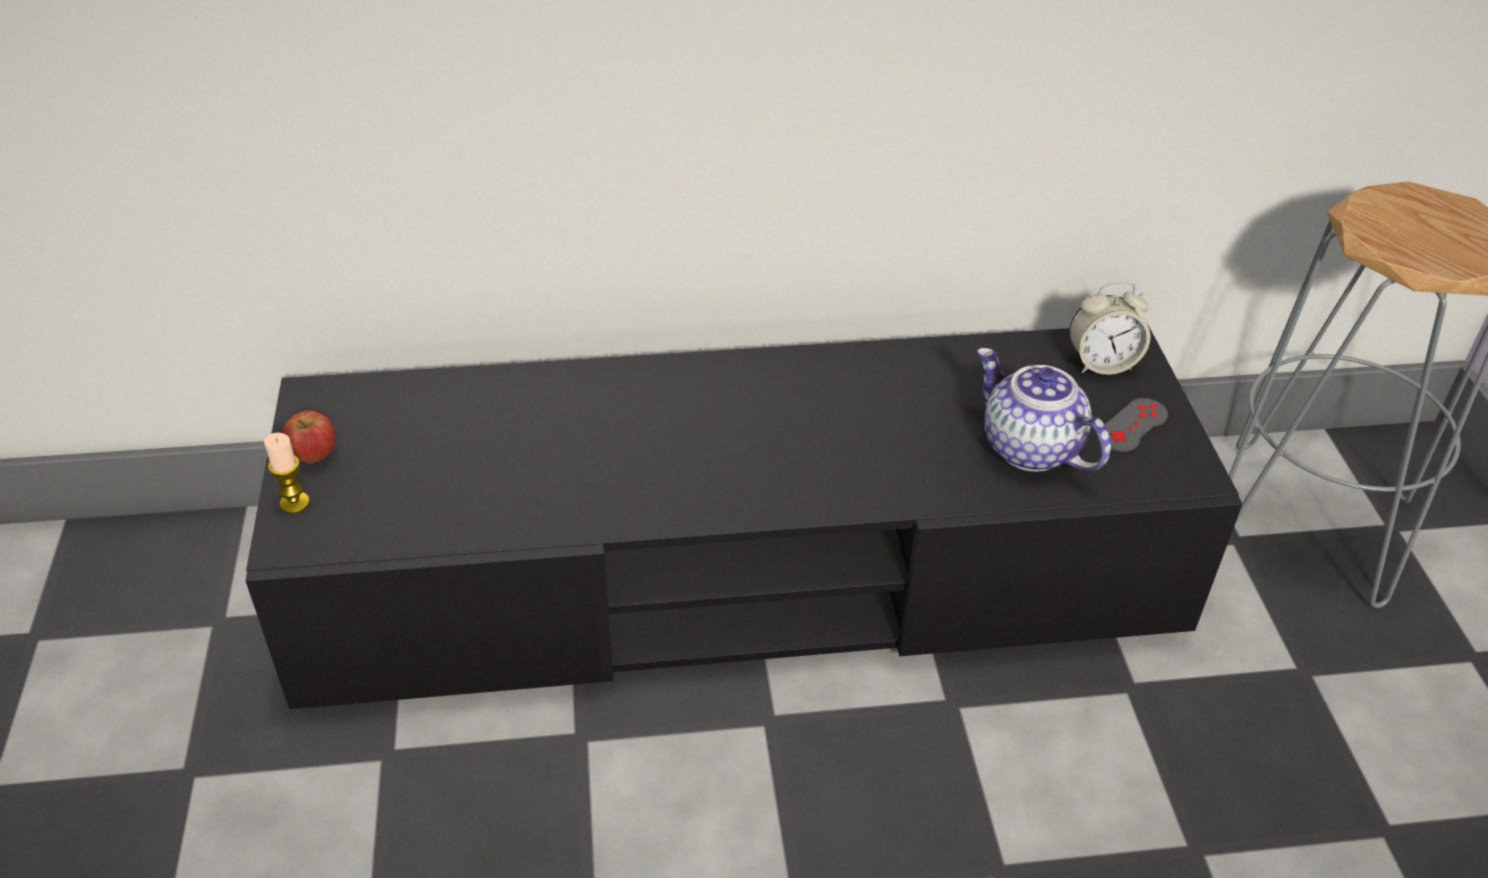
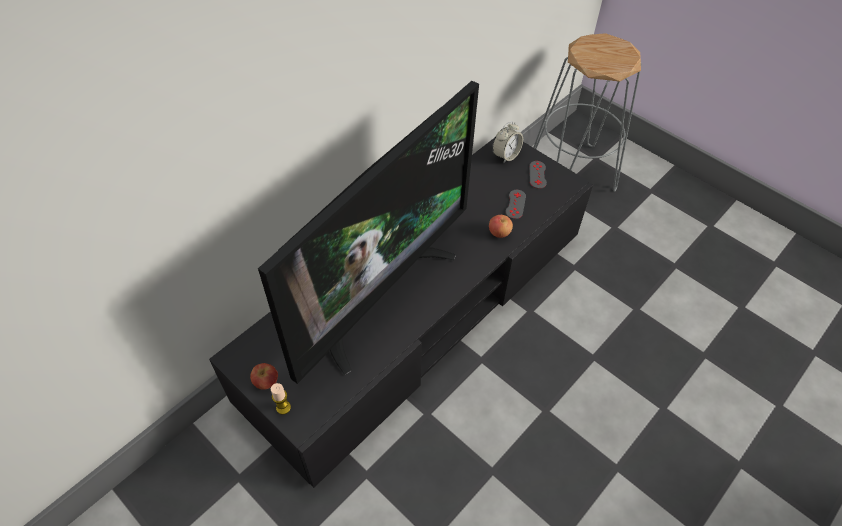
camera: 40 degrees left, 10 degrees up
(617, 442) = (378, 295): none -> television
(942, 474) = (499, 232): none -> apple
(1029, 448) = (515, 204): teapot -> grey game controller

